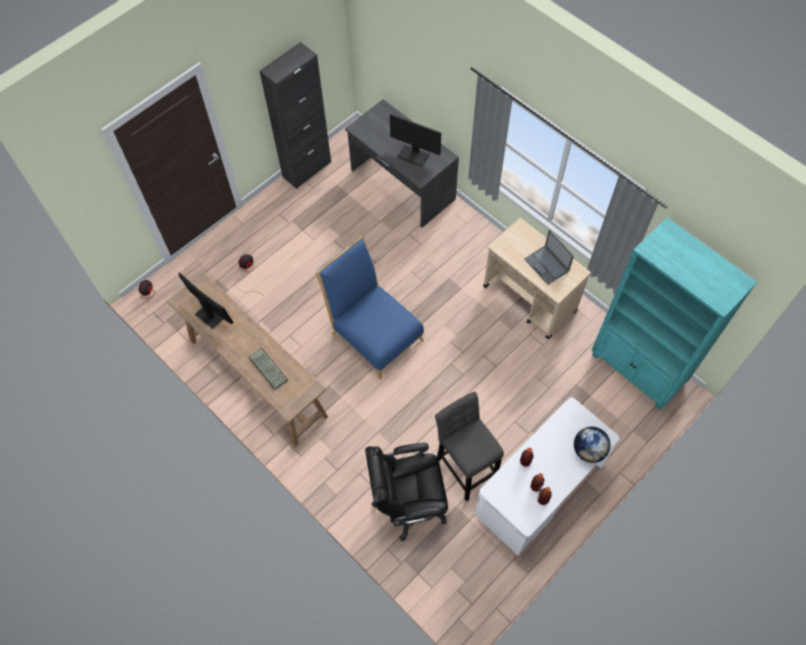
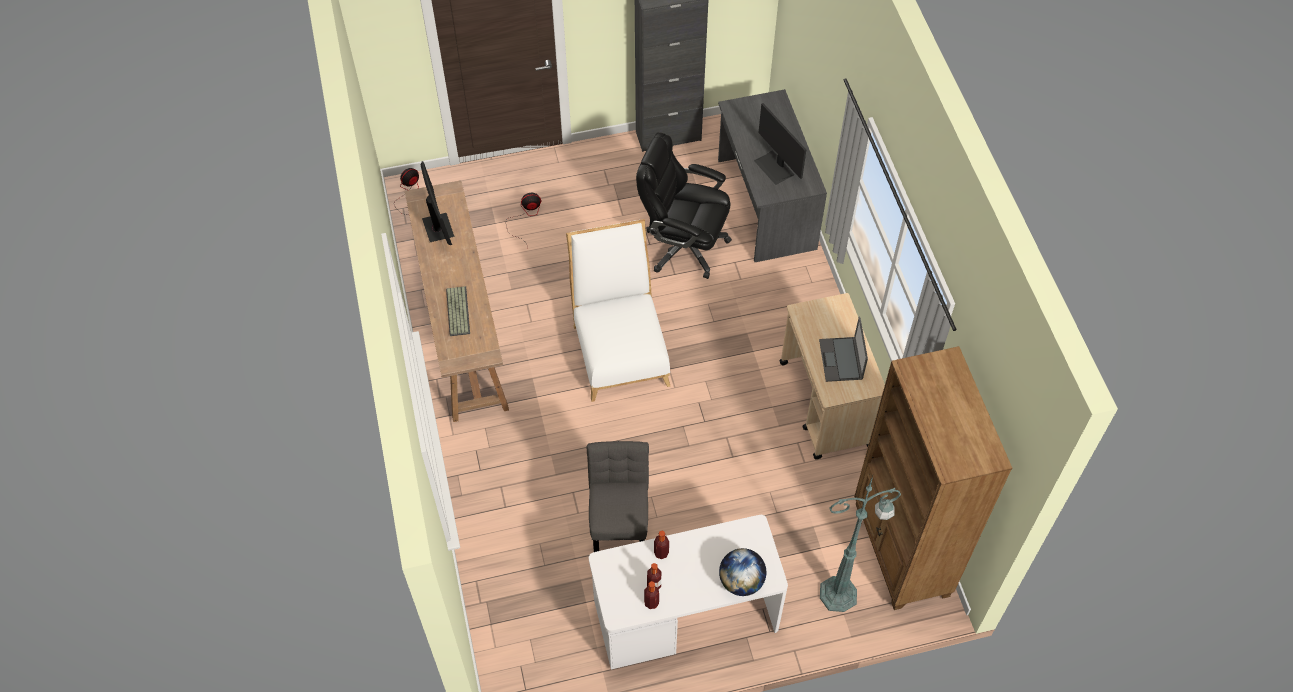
camera: 30 degrees right, 5 degrees down
(373, 333) = (619, 348): blue chair -> white chair
(409, 502) = (532, 546): black office chair -> black office chair (683, 245)
(622, 418) = (840, 594): none -> green floor lamp
(638, 369) = (900, 551): turquoise bookcase -> brown bookcase

